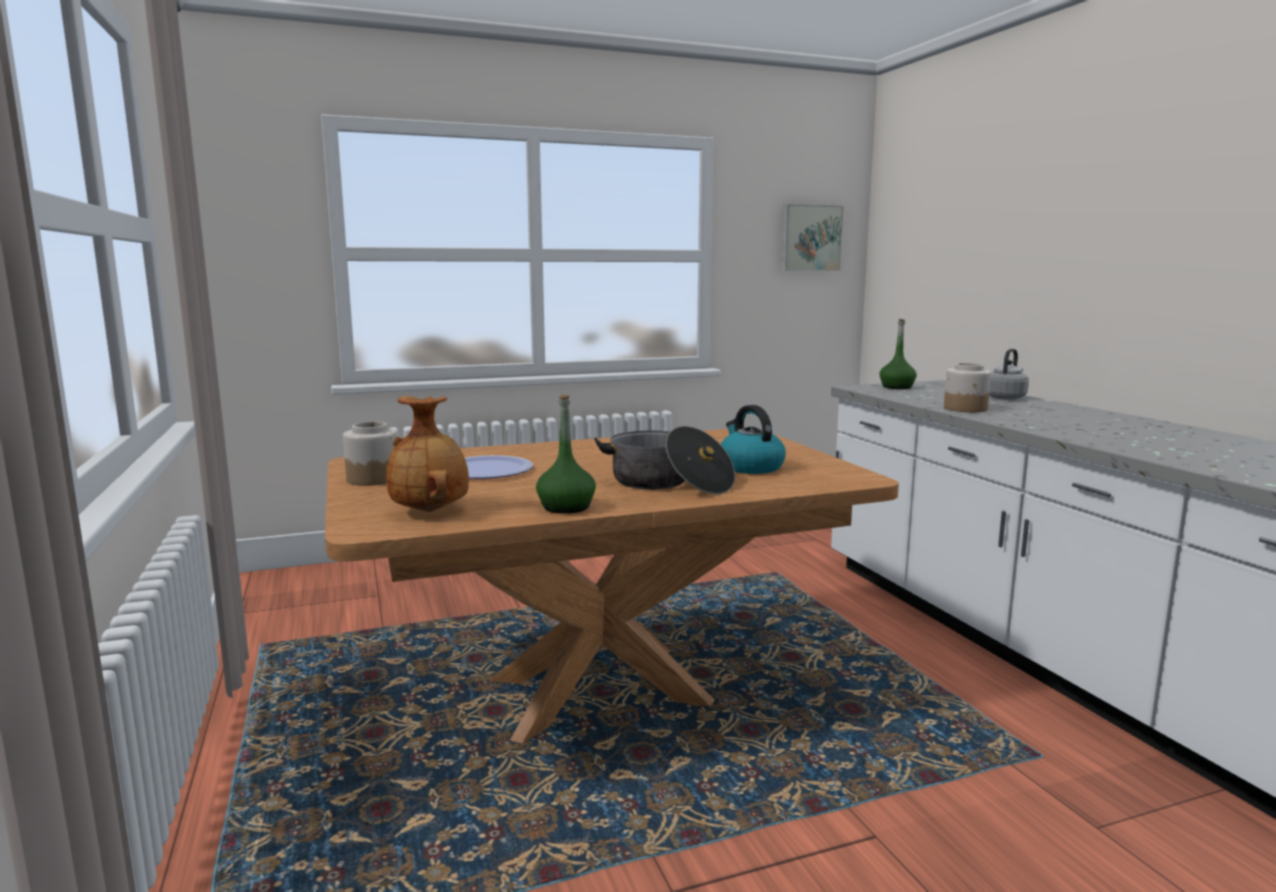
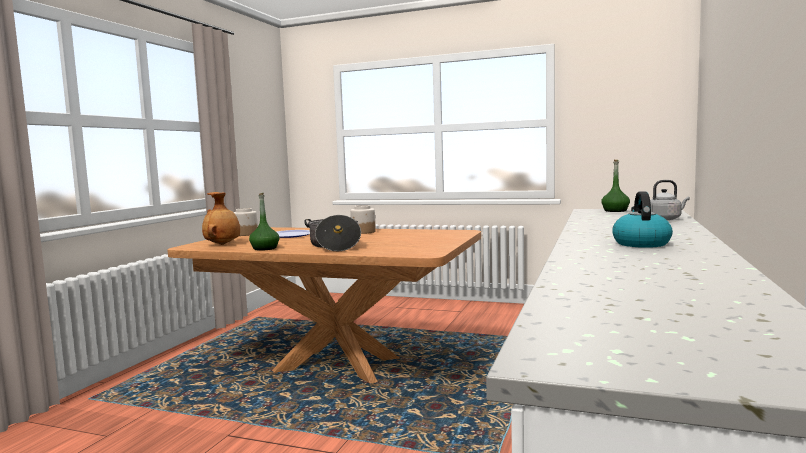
camera: 40 degrees right, 5 degrees down
(750, 467) = (396, 244): kettle -> kettle (640, 243)
(810, 238) = (638, 104): picture -> none
(966, 409) = (591, 222): jar -> jar (363, 232)

